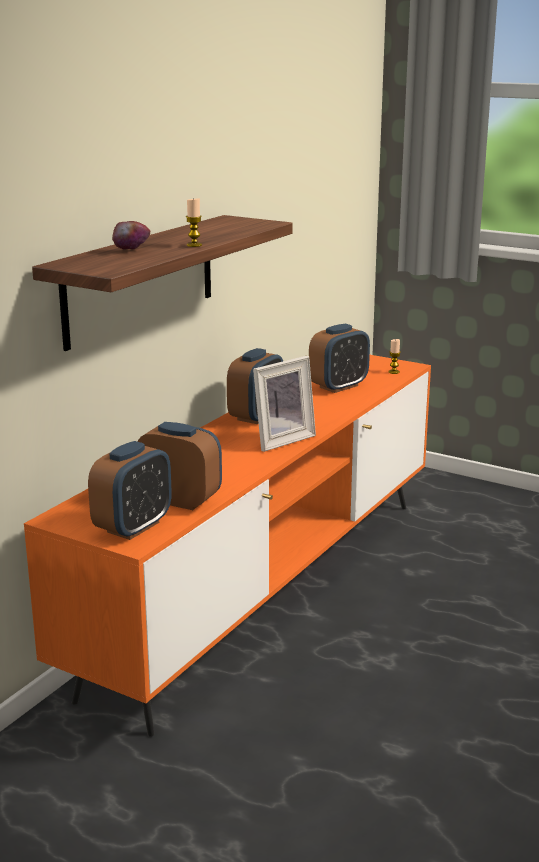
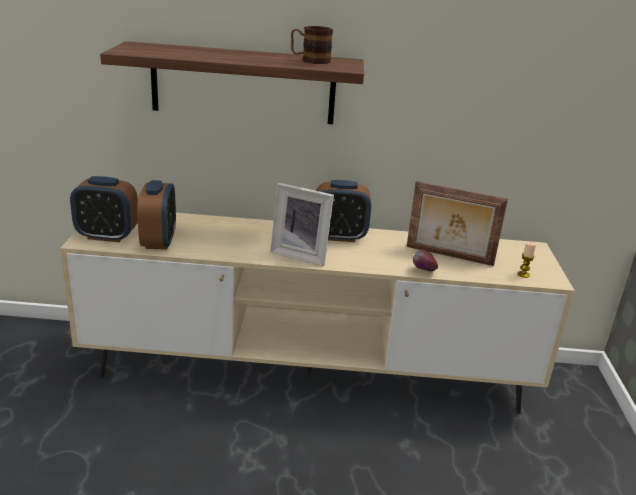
camera: 60 degrees right, 5 degrees up
(131, 251) = (190, 51): apple -> apple (423, 272)
(194, 245) = (229, 59): candle -> none
(221, 226) = (310, 60): none -> mug
(267, 591) = (309, 373): orange tv stand -> beige tv stand
(339, 386) = (449, 256): alarm clock -> picture frame

